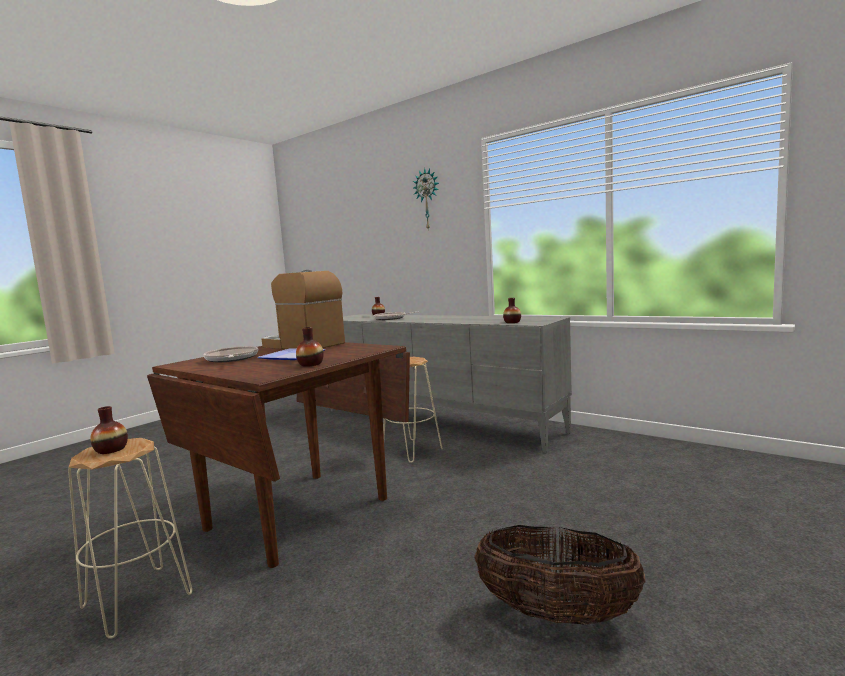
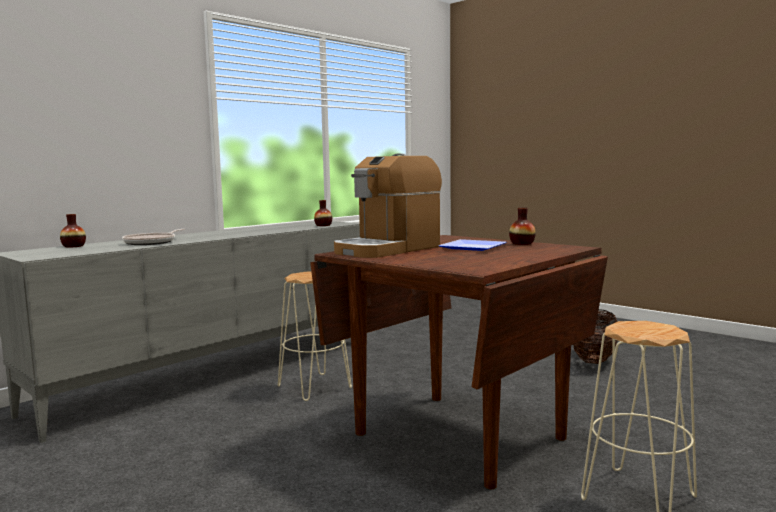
camera: 85 degrees left, 0 degrees up
(111, 450) = (649, 328): vase -> none
(231, 359) = (464, 259): frying pan -> none
(428, 199) = (122, 66): wall clock -> none

